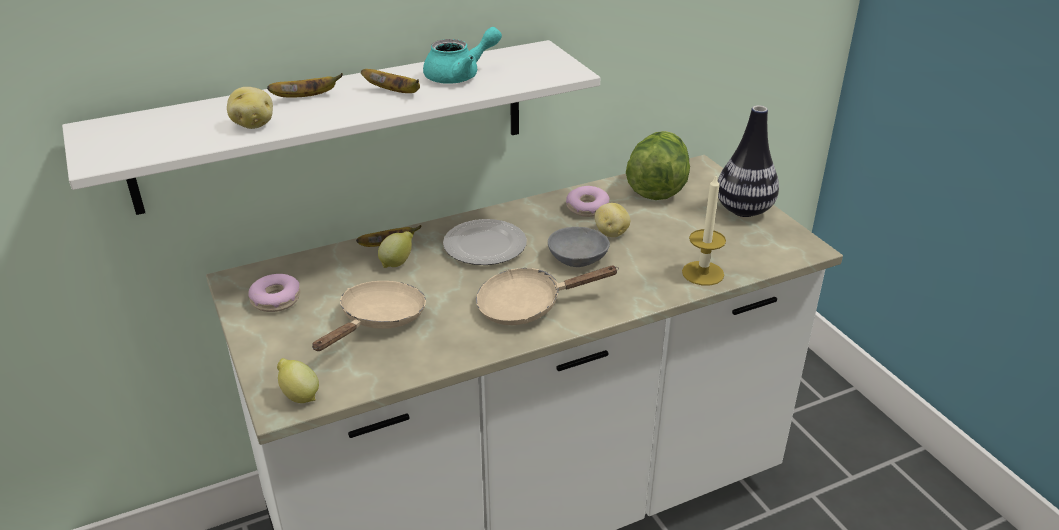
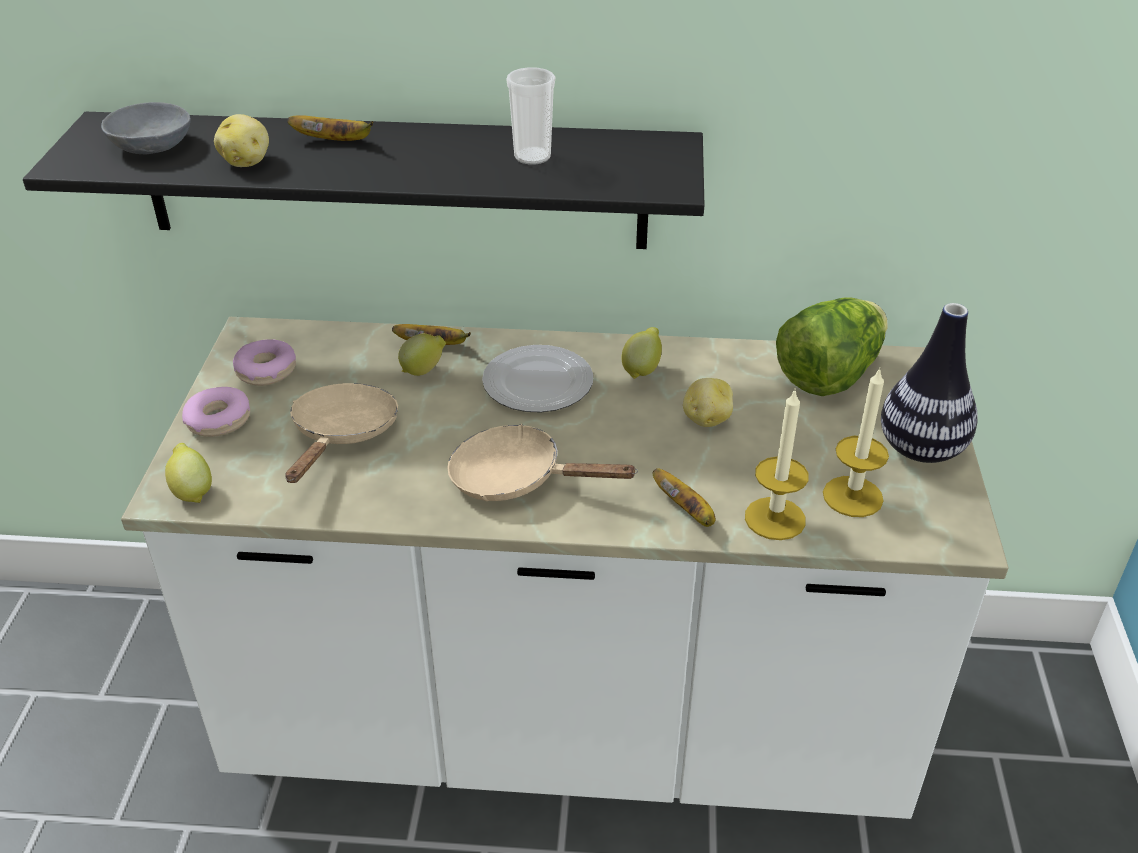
camera: 30 degrees right, 5 degrees up
(335, 125) = (394, 181): white shelf -> black shelf
(378, 321) = (342, 434): beige frying pan -> beige frying pan turned 45 degrees counterclockwise
(395, 92) = (434, 160): banana -> banana (687, 511)
(460, 75) = (532, 157): turquoise teapot -> cup
(544, 217) = (642, 369): none -> lemon
(579, 257) = (635, 438): grey bowl -> grey bowl (154, 144)
(587, 208) = (708, 374): donut -> donut (218, 420)
(732, 247) = (852, 496): none -> candle

